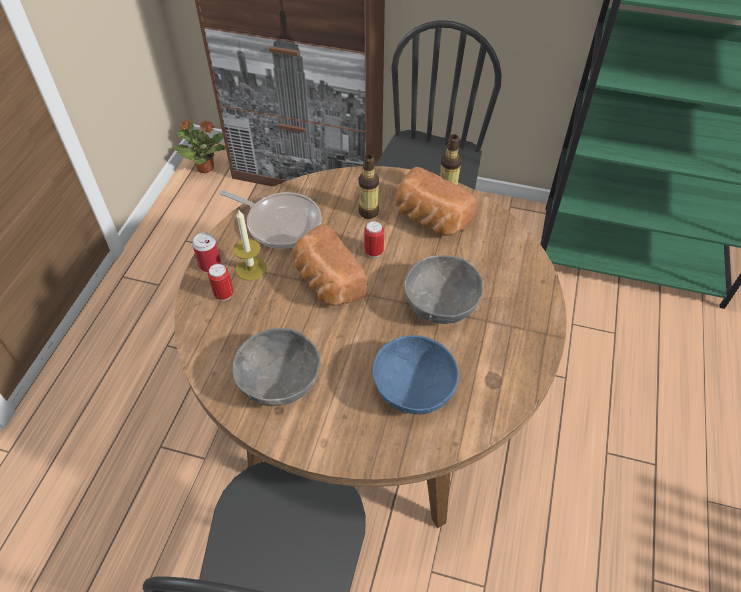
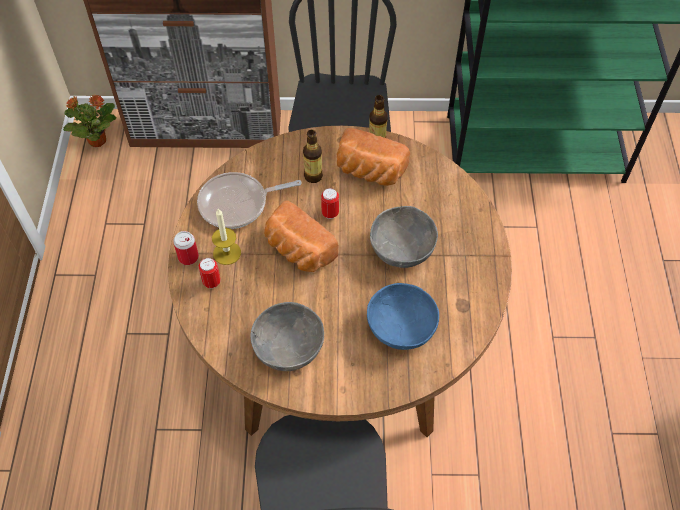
camera: 15 degrees left, 5 degrees up
(280, 223) = (237, 204): frying pan -> frying pan turned 150 degrees clockwise

